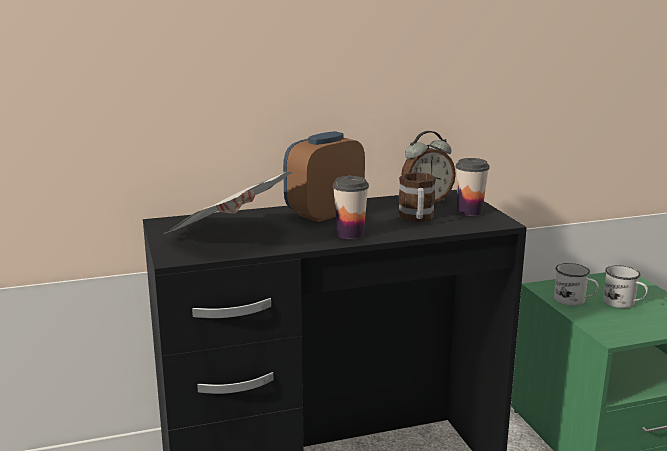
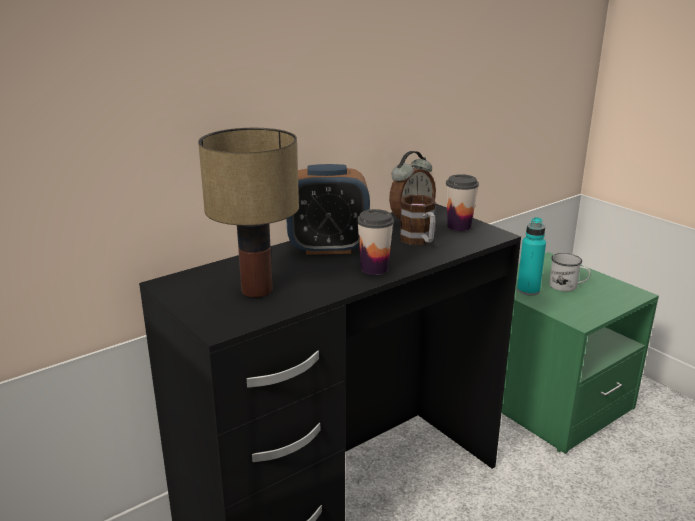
camera: 20 degrees left, 5 degrees up
(229, 236) = (255, 290): newspaper -> table lamp
(324, 214) = (328, 248): alarm clock -> alarm clock turned 120 degrees counterclockwise
(574, 301) = (528, 290): white mug -> turquoise bottle

